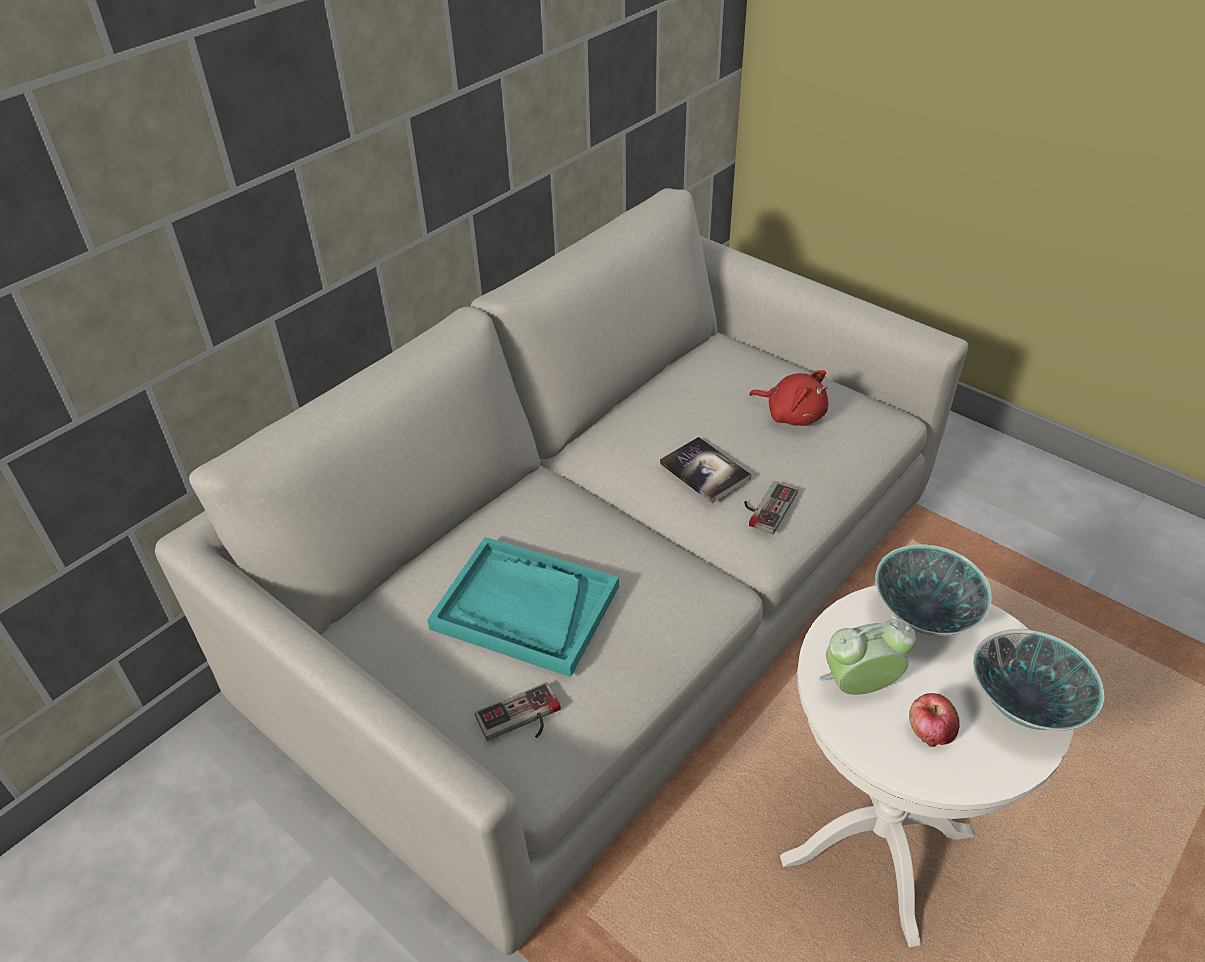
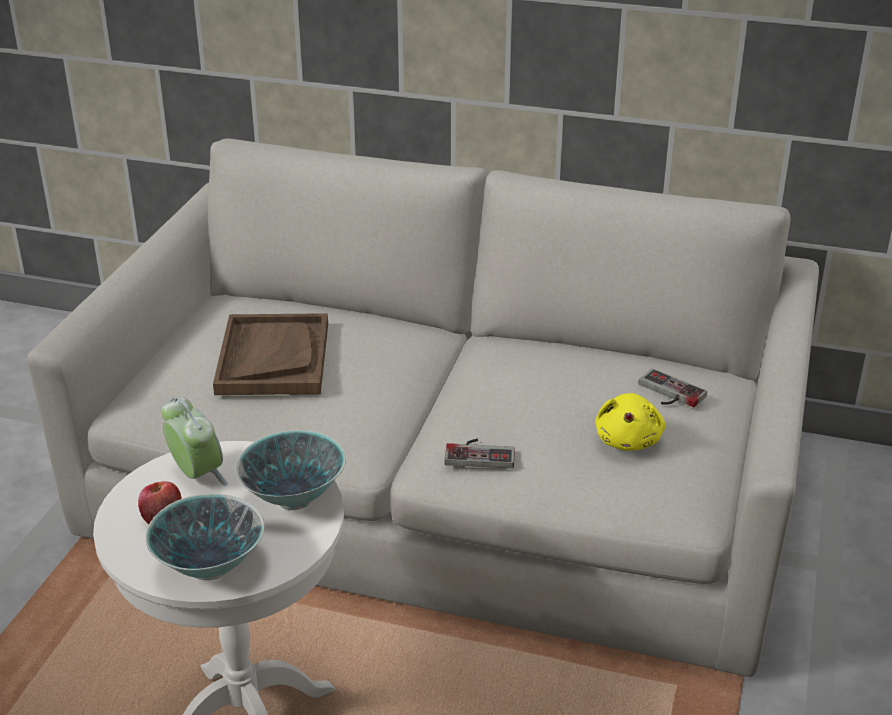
camera: 65 degrees right, 10 degrees down
(521, 720) = (166, 387): game controller -> game controller (668, 393)
(525, 608) = (273, 358): turquoise tray -> brown tray
(704, 471) = (497, 405): book -> none
(792, 414) = (628, 440): red plush toy -> yellow plush toy

